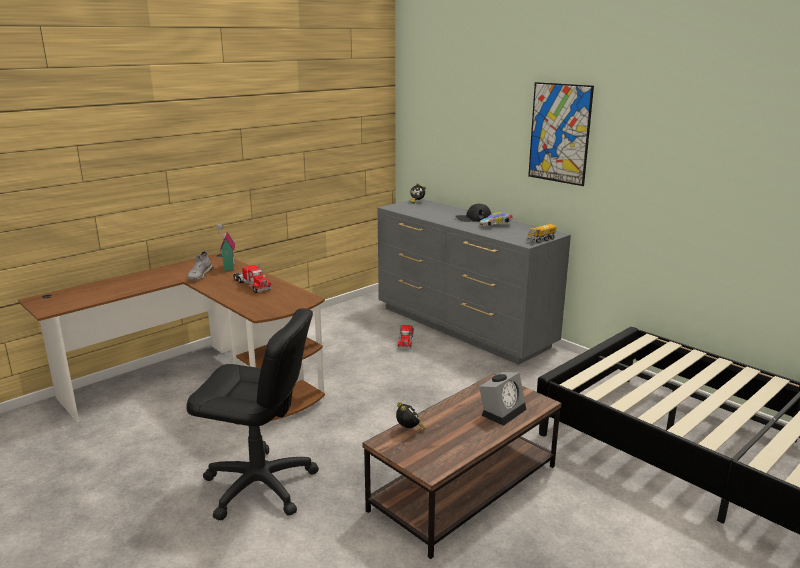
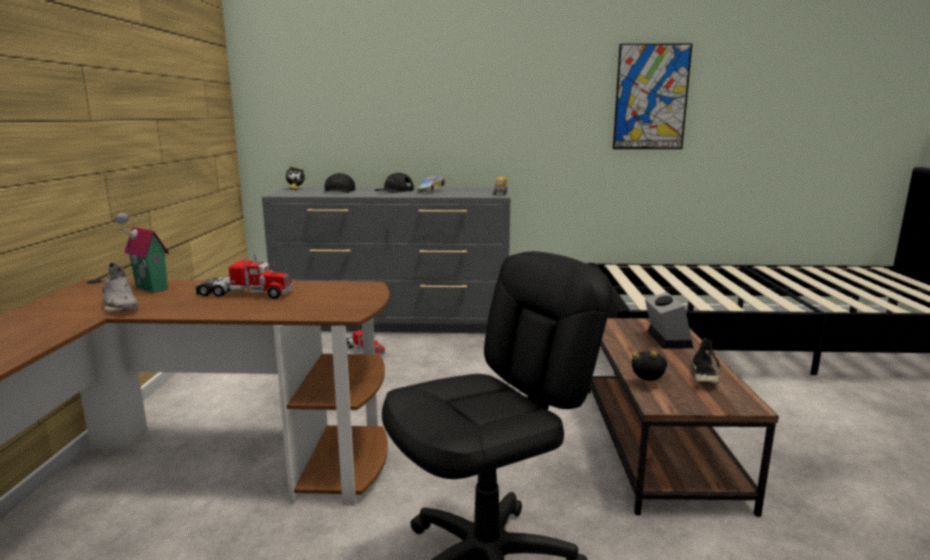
camera: 45 degrees left, 5 degrees down
(435, 211) = (338, 191): none -> black cap
(459, 444) = (705, 375): none -> black shoe
(559, 133) = (483, 83): picture -> picture (651, 97)

